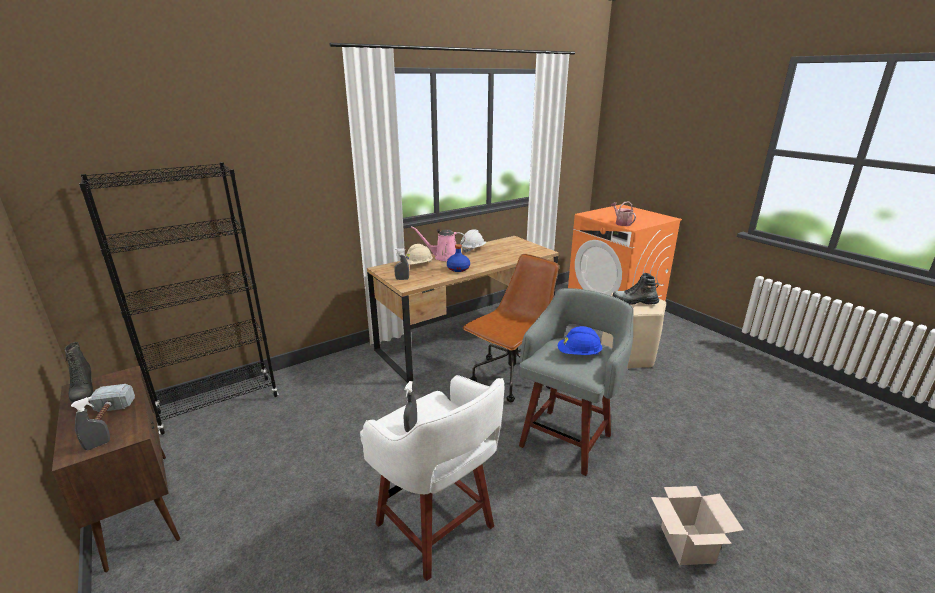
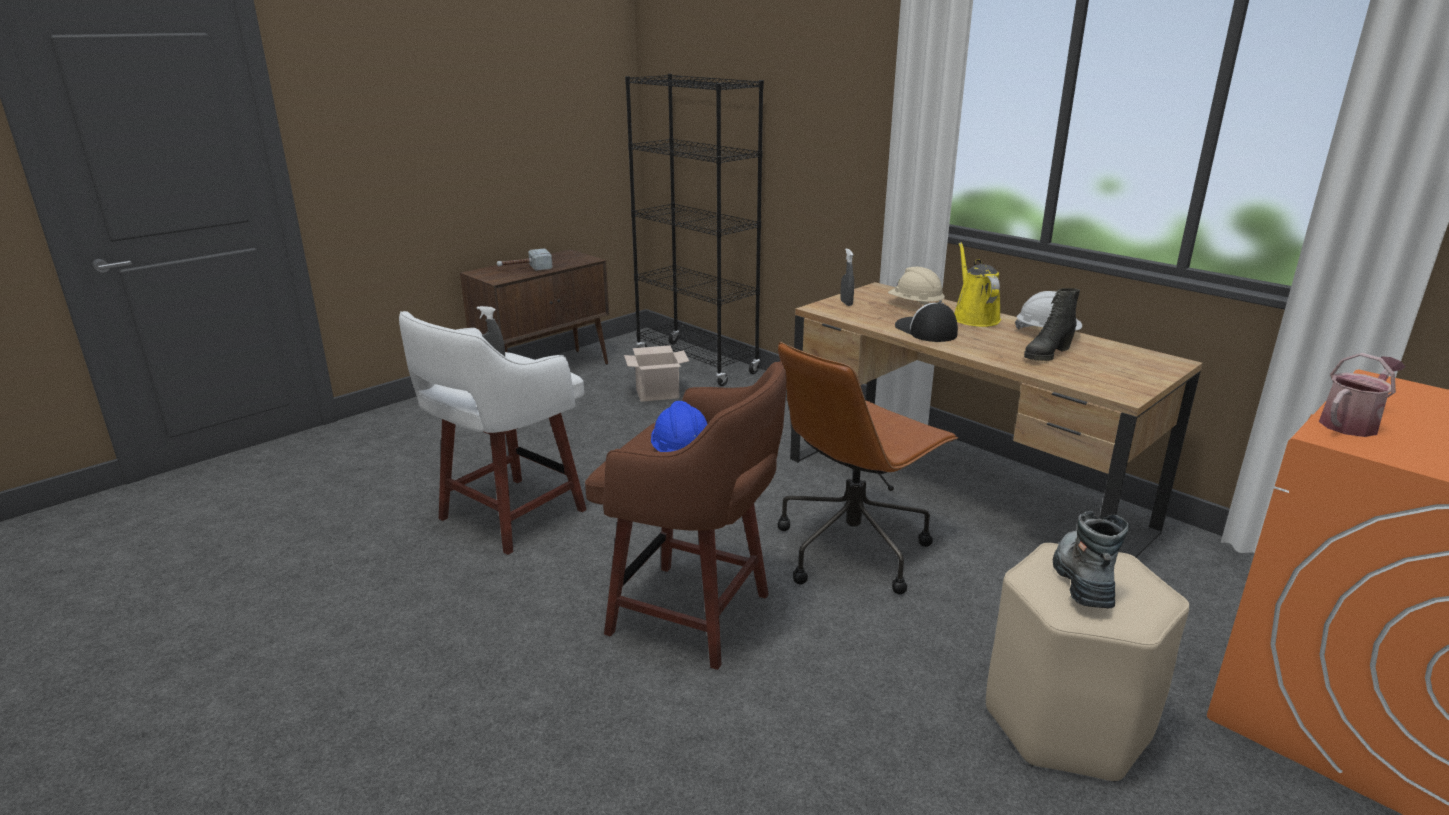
camera: 80 degrees right, 0 degrees up
(84, 394) = (557, 256): black boot -> black boot (1046, 354)
(98, 445) = (486, 275): grey spray bottle -> none
(444, 257) = (974, 317): pink watering can -> yellow watering can
(458, 269) = (925, 331): blue bottle -> cap
(510, 379) = (852, 549): brown office chair -> brown office chair turned 105 degrees clockwise
(567, 438) = (695, 615): grey stool -> brown stool
(685, 543) = (456, 739): cardboard box -> cardboard box (658, 393)

